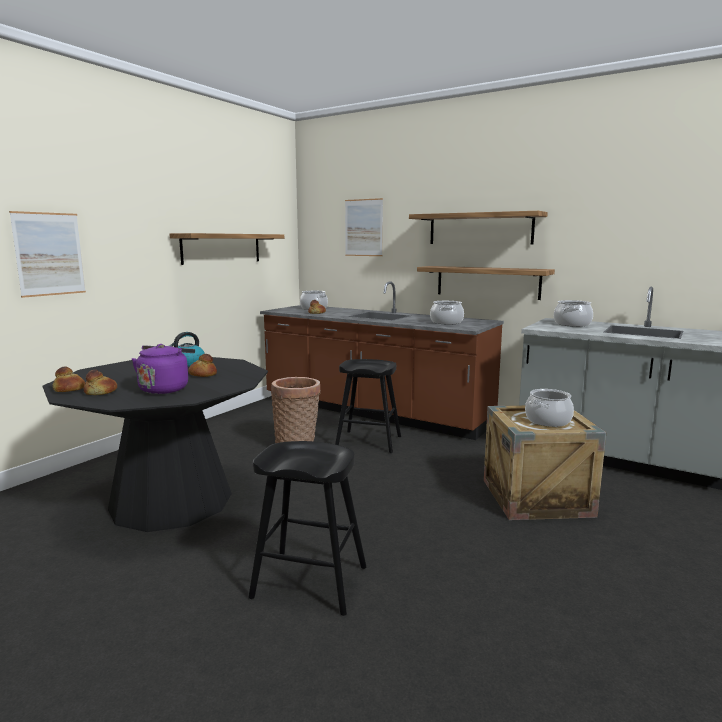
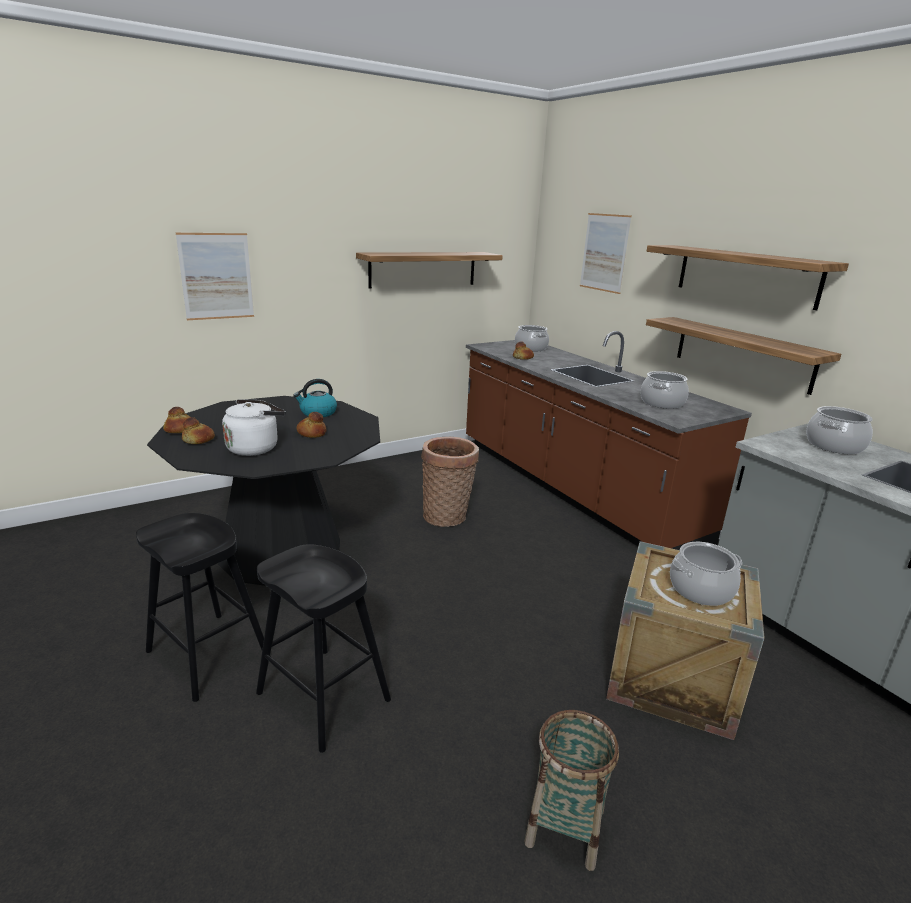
camera: 25 degrees right, 10 degrees up
(165, 388) = (255, 448): purple kettle -> white kettle
(368, 442) = (529, 530): black stool -> black stool (208, 654)
(549, 593) = (565, 827): none -> basket

